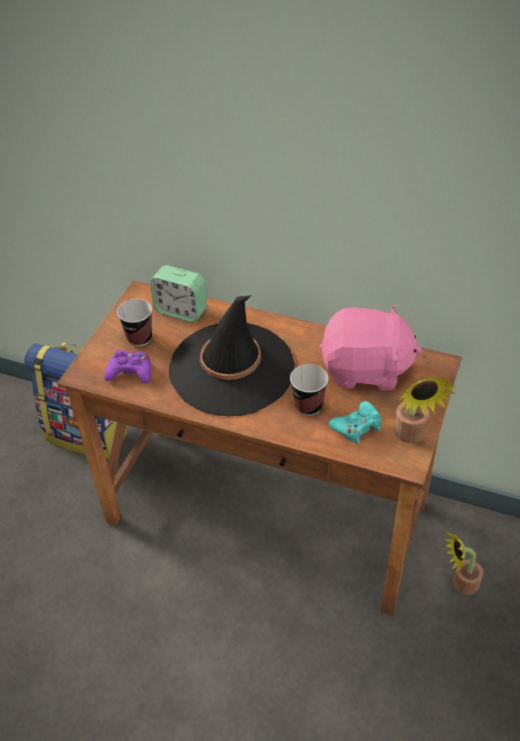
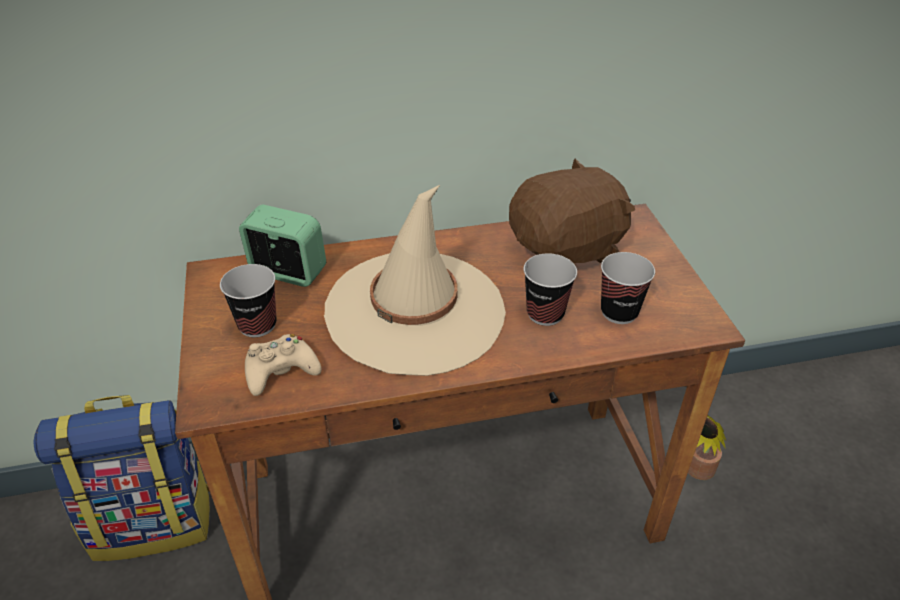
camera: 35 degrees left, 5 degrees down
(130, 372) = (281, 371): purple game controller -> beige game controller
(181, 311) = (288, 272): alarm clock -> alarm clock turned 150 degrees counterclockwise
(232, 369) = (415, 311): black hat -> beige hat
(357, 426) = (619, 312): turquoise game controller -> cup
(366, 370) = (567, 251): pink plush toy -> brown plush toy
(411, 436) = (682, 297): potted plant -> none

